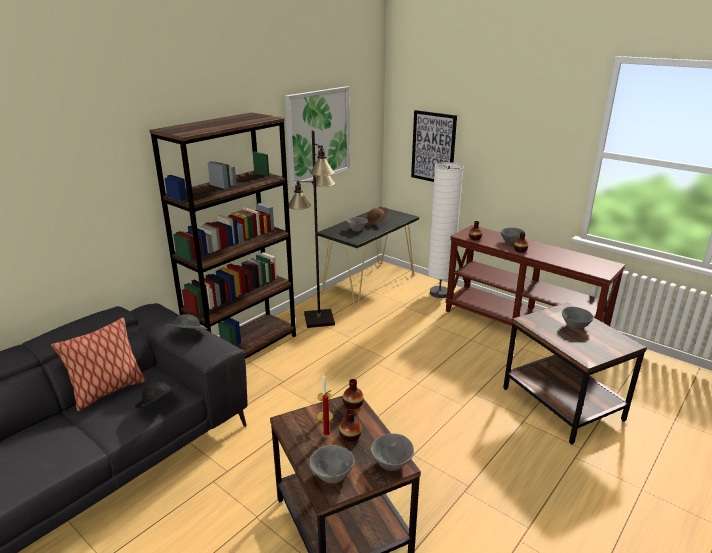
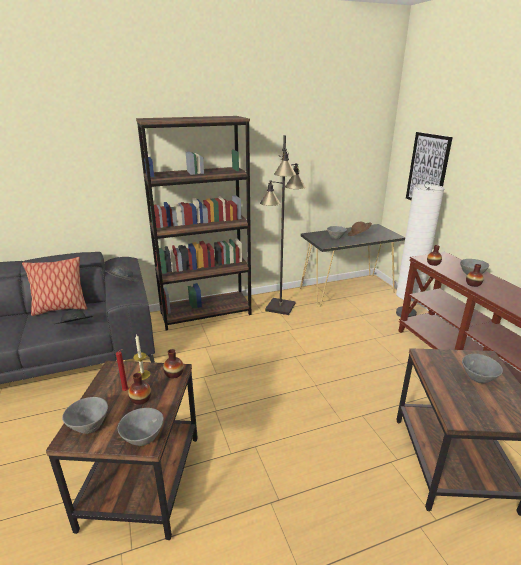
camera: 30 degrees right, 0 degrees up
(318, 135) = (310, 146): picture -> none

